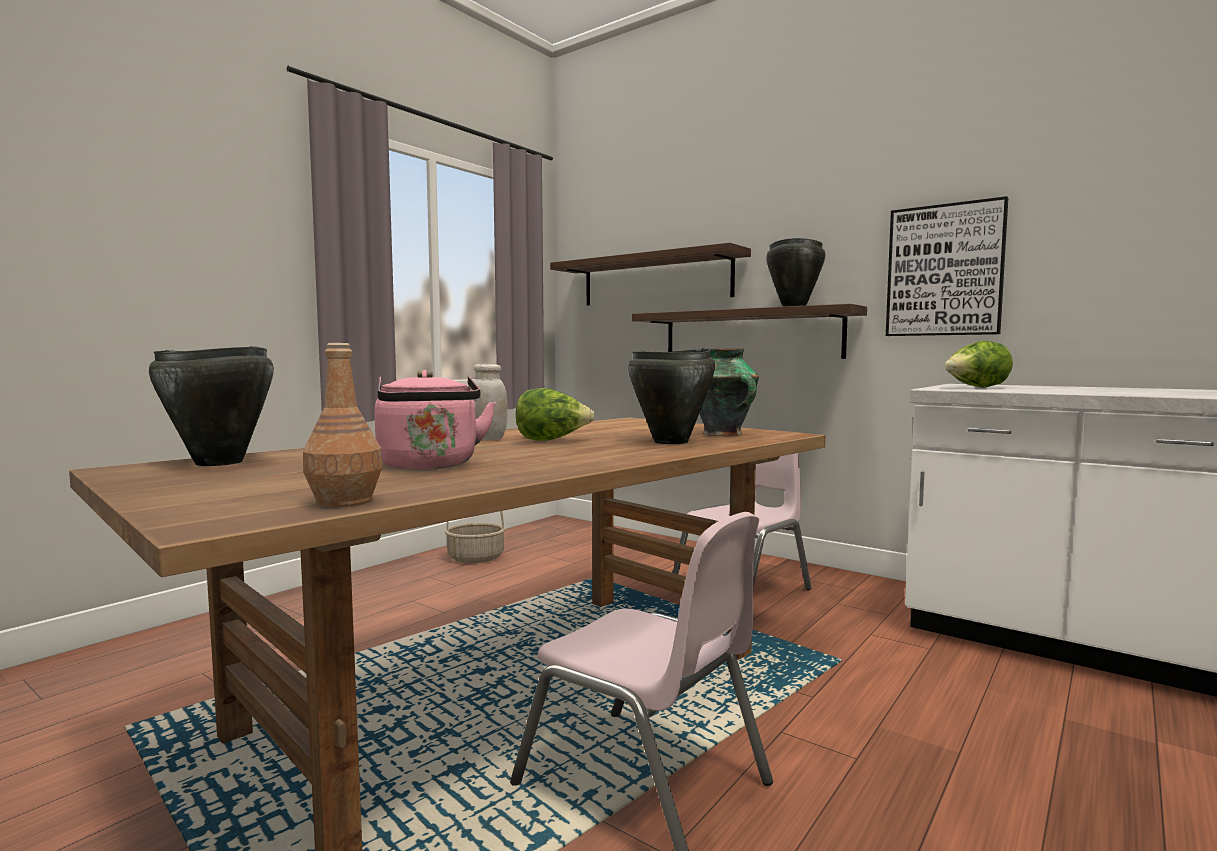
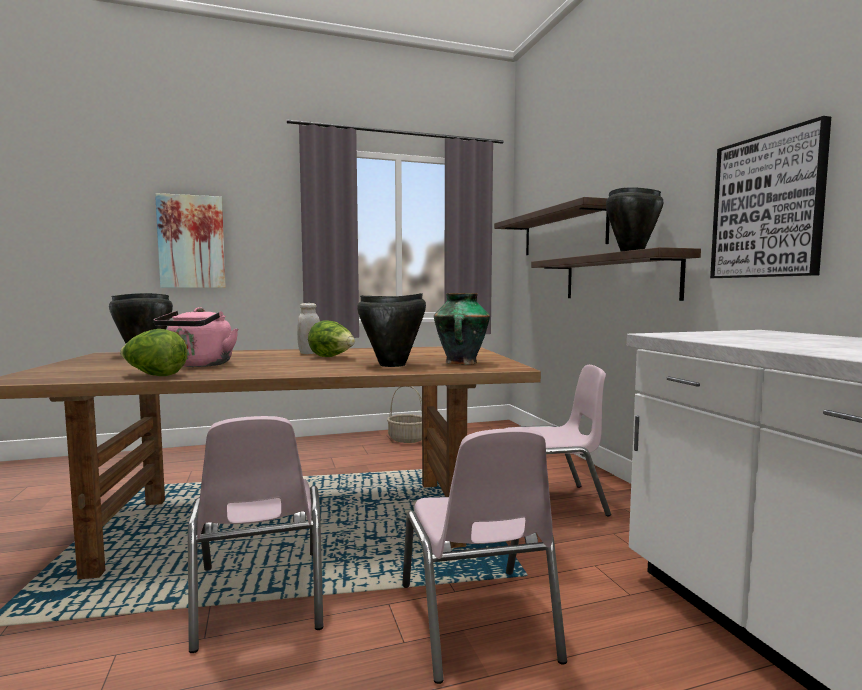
camera: 35 degrees right, 0 degrees up
(110, 254) = (191, 242): none -> picture
(345, 502) = (80, 378): brown bottle -> none
(875, 714) = (476, 621): none -> pink chair
(976, 387) = (718, 335): lettuce -> lettuce (154, 375)

